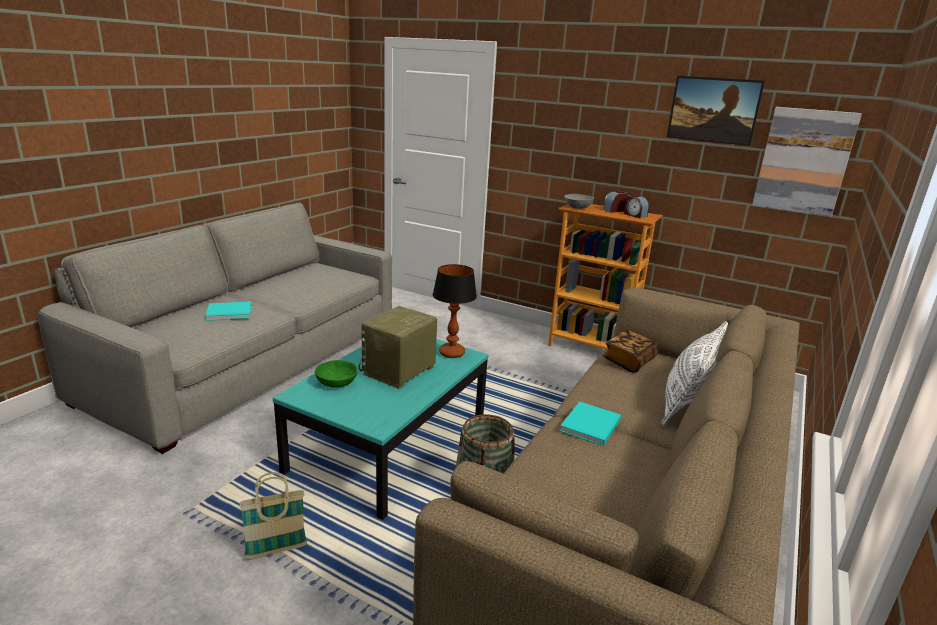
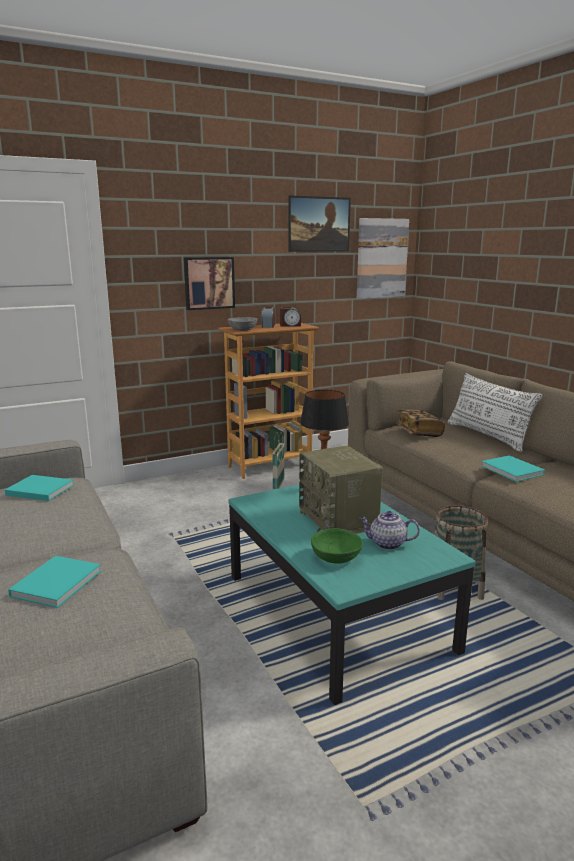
camera: 55 degrees left, 5 degrees down
(276, 551) = (485, 743): basket -> basket (278, 485)
(335, 274) = (38, 490): none -> turquoise book
(376, 397) = (387, 544): none -> teapot
(574, 157) = (208, 283): none -> picture

